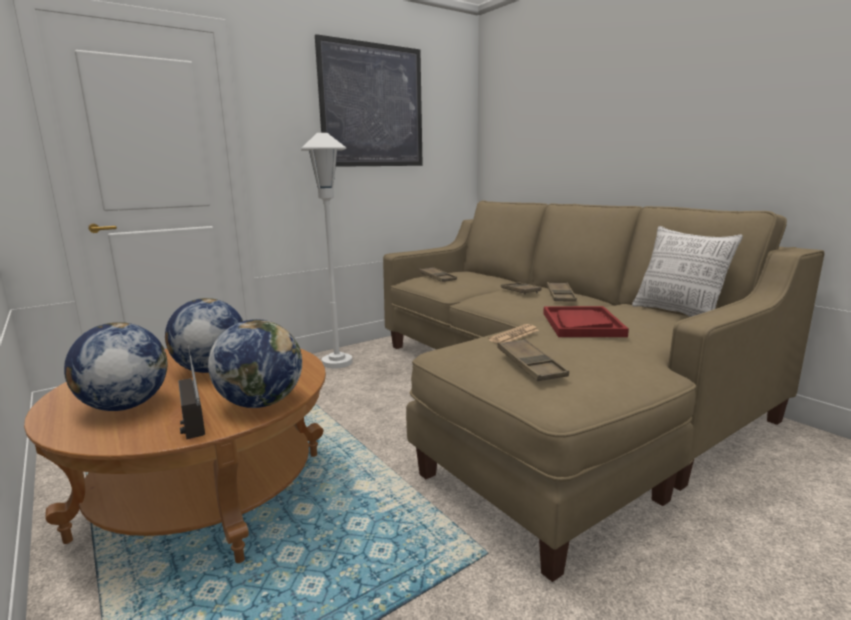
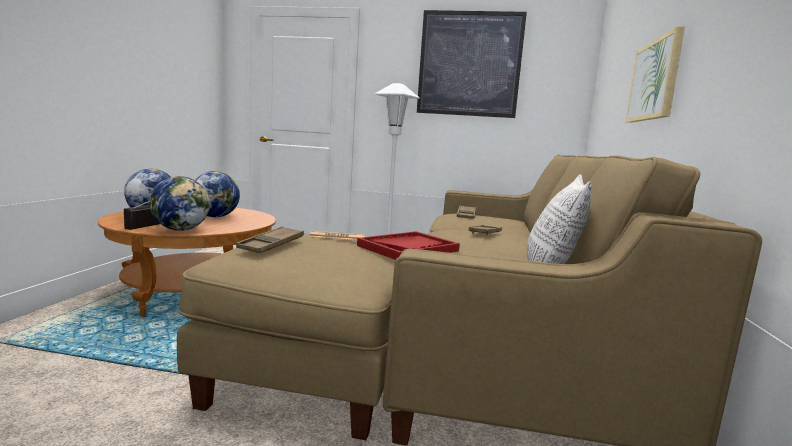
camera: 45 degrees right, 5 degrees down
(560, 296) = (505, 243): brown tray -> none
(622, 138) = (654, 80): none -> picture

